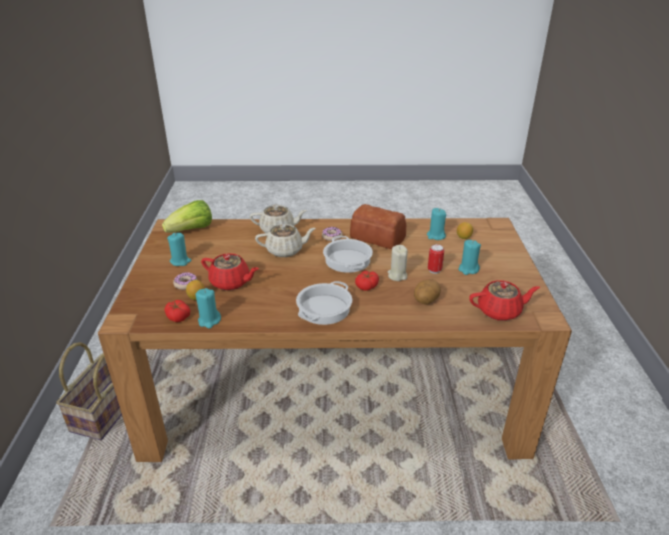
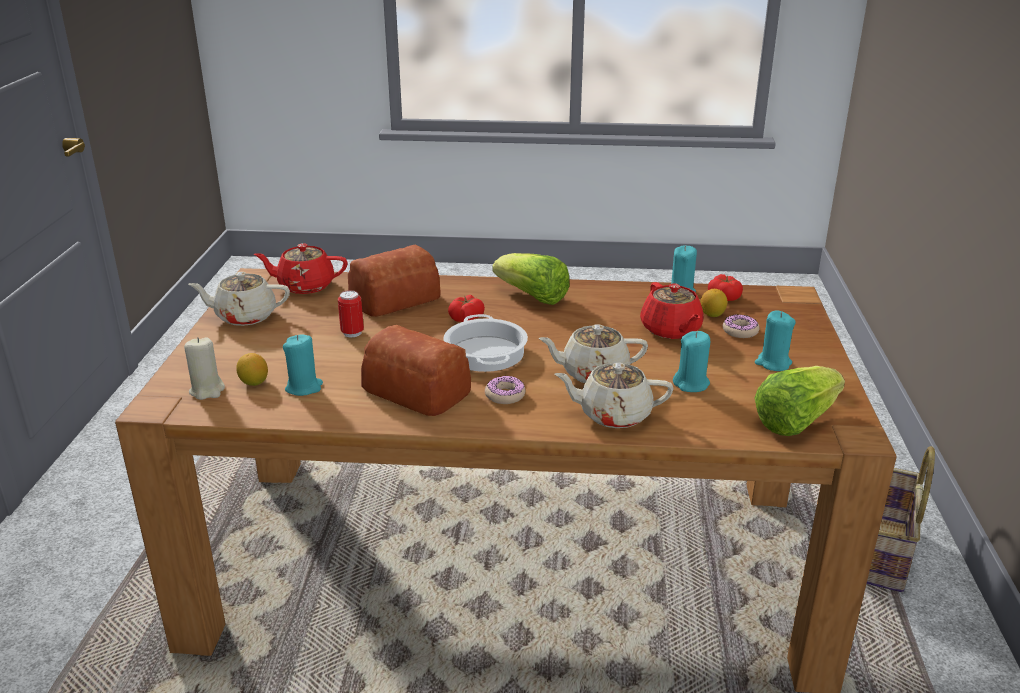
camera: 175 degrees left, 5 degrees down
(231, 282) = (671, 330): red teapot -> red teapot turned 135 degrees counterclockwise
(324, 308) = (532, 297): cooking pot -> lettuce
(397, 275) = (414, 328): beige candle -> beige candle (207, 390)
(425, 301) = (392, 299): potato -> bread
(468, 269) = (298, 332): turquoise candle -> turquoise candle (691, 384)
(514, 280) = (244, 316): none -> beige teapot

